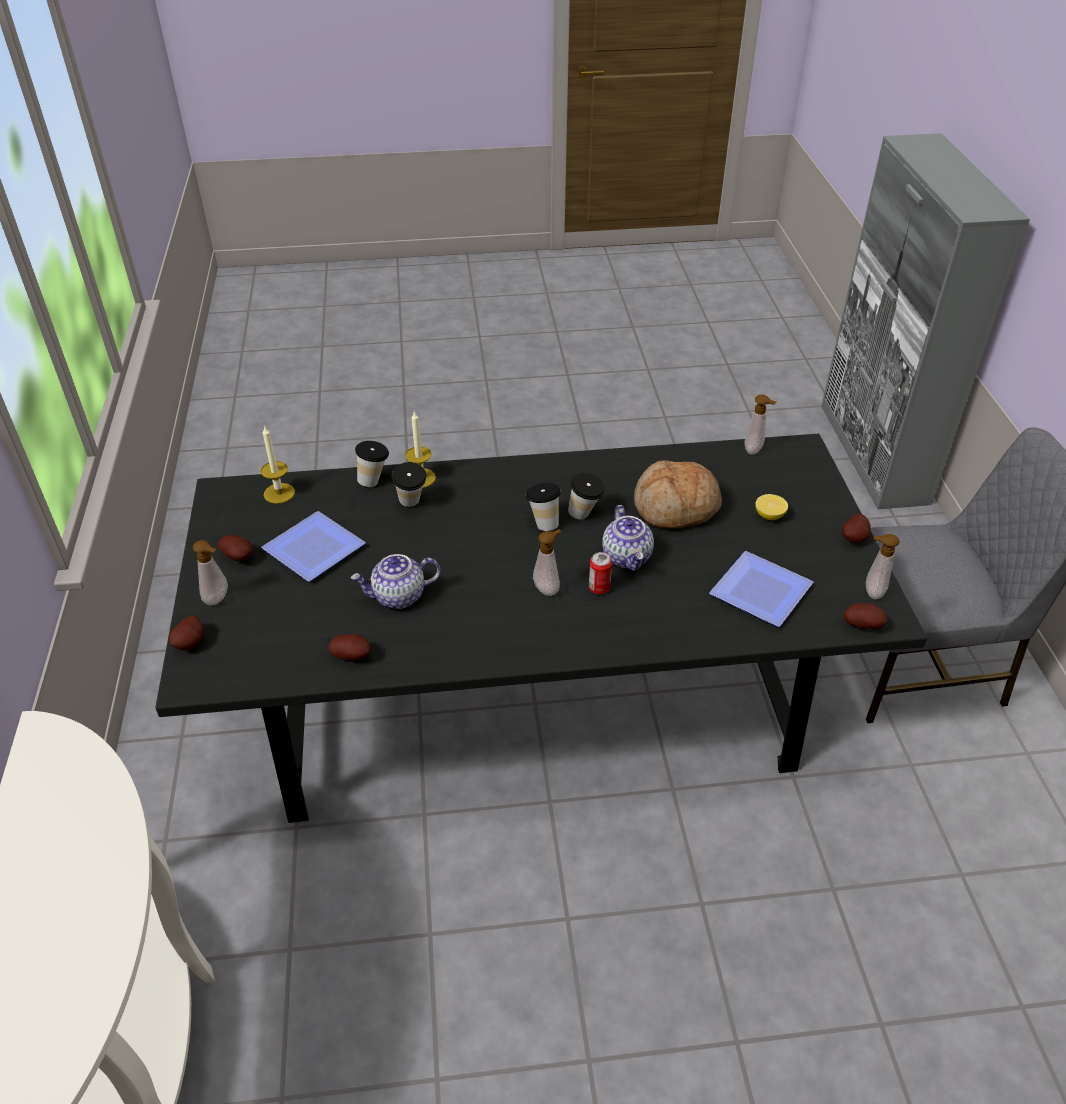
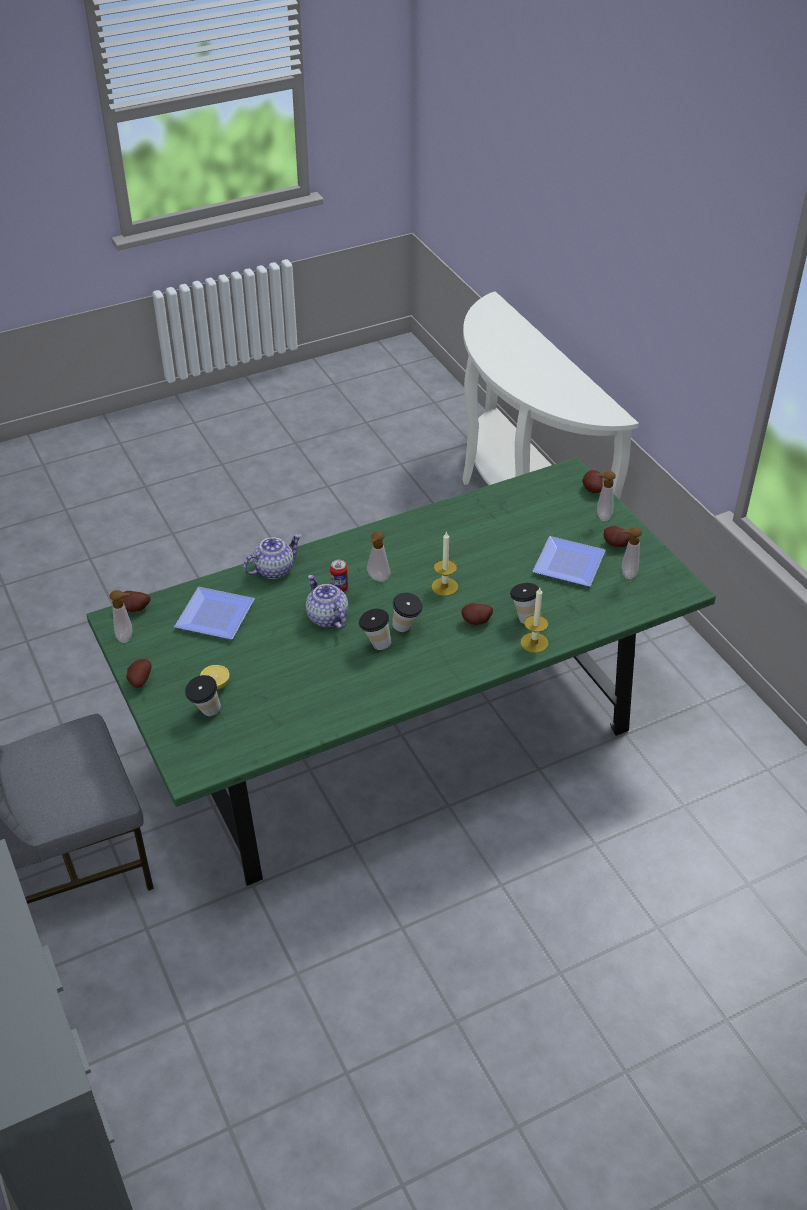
camera: 160 degrees right, 0 degrees up
(279, 493) = (637, 599): candle -> candle (444, 586)
(353, 656) = (483, 507): potato -> potato (477, 622)
(374, 481) = (570, 630): cup -> cup (205, 713)
(398, 596) = (481, 547): teapot -> teapot (274, 569)
(532, 701) = (403, 735): black dining table -> green dining table
(676, 507) = (300, 671): bread -> none
(755, 450) = (239, 755): soap dispenser -> soap dispenser (626, 574)

